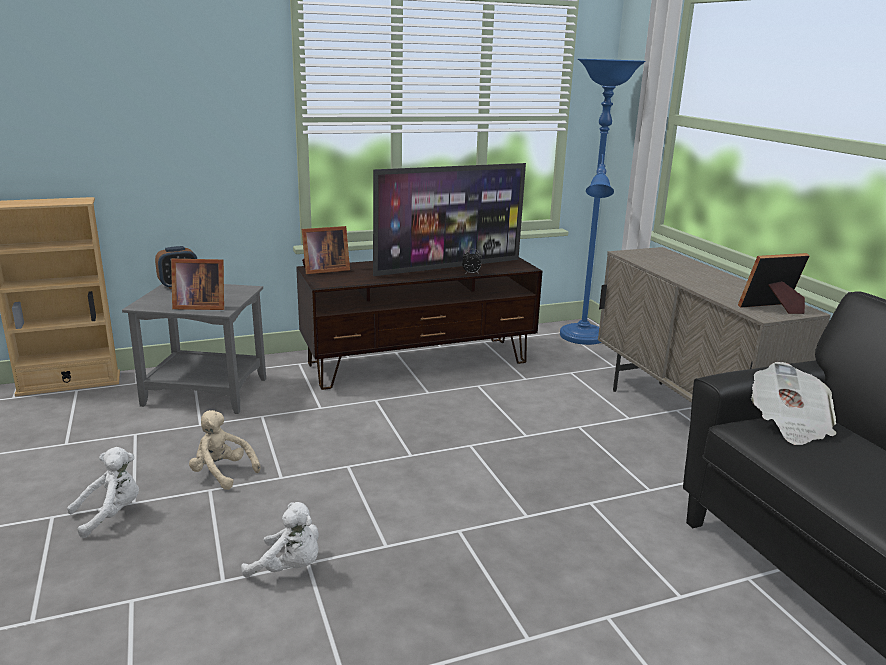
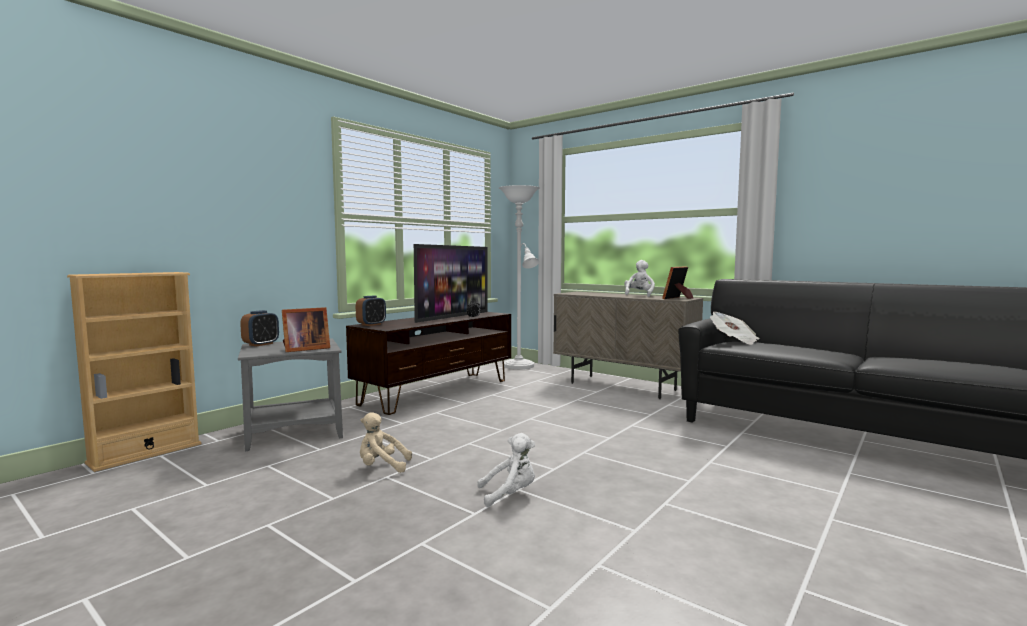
camera: 30 degrees left, 15 degrees down
(111, 514) = (323, 509): white plush toy -> white plush toy (639, 295)
(323, 270) = (371, 324): picture frame -> alarm clock
(582, 338) = (520, 366): blue floor lamp -> white floor lamp

